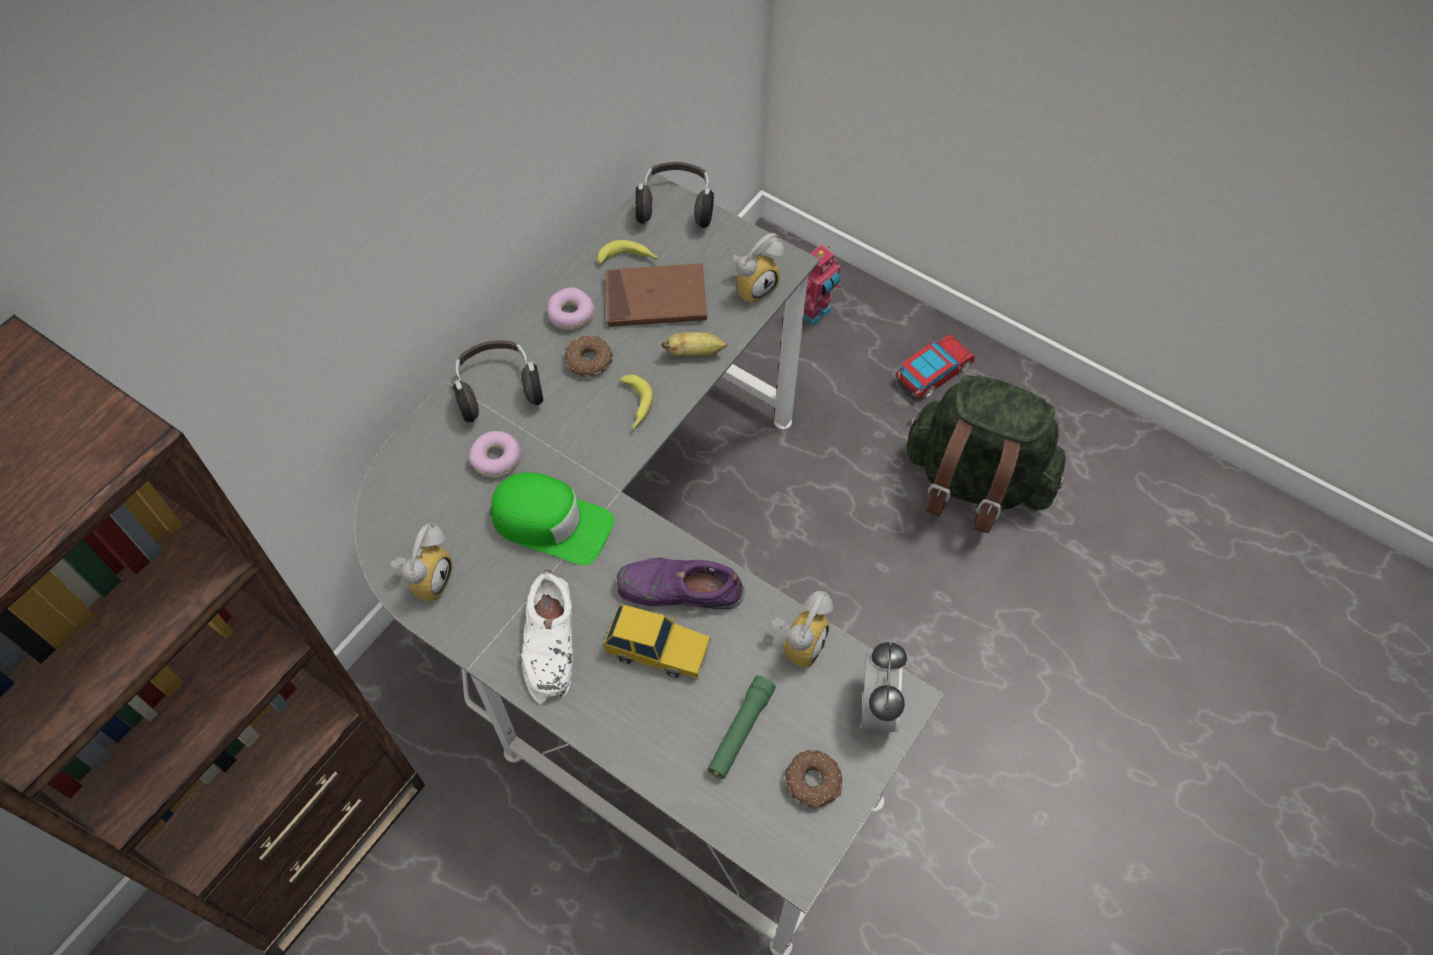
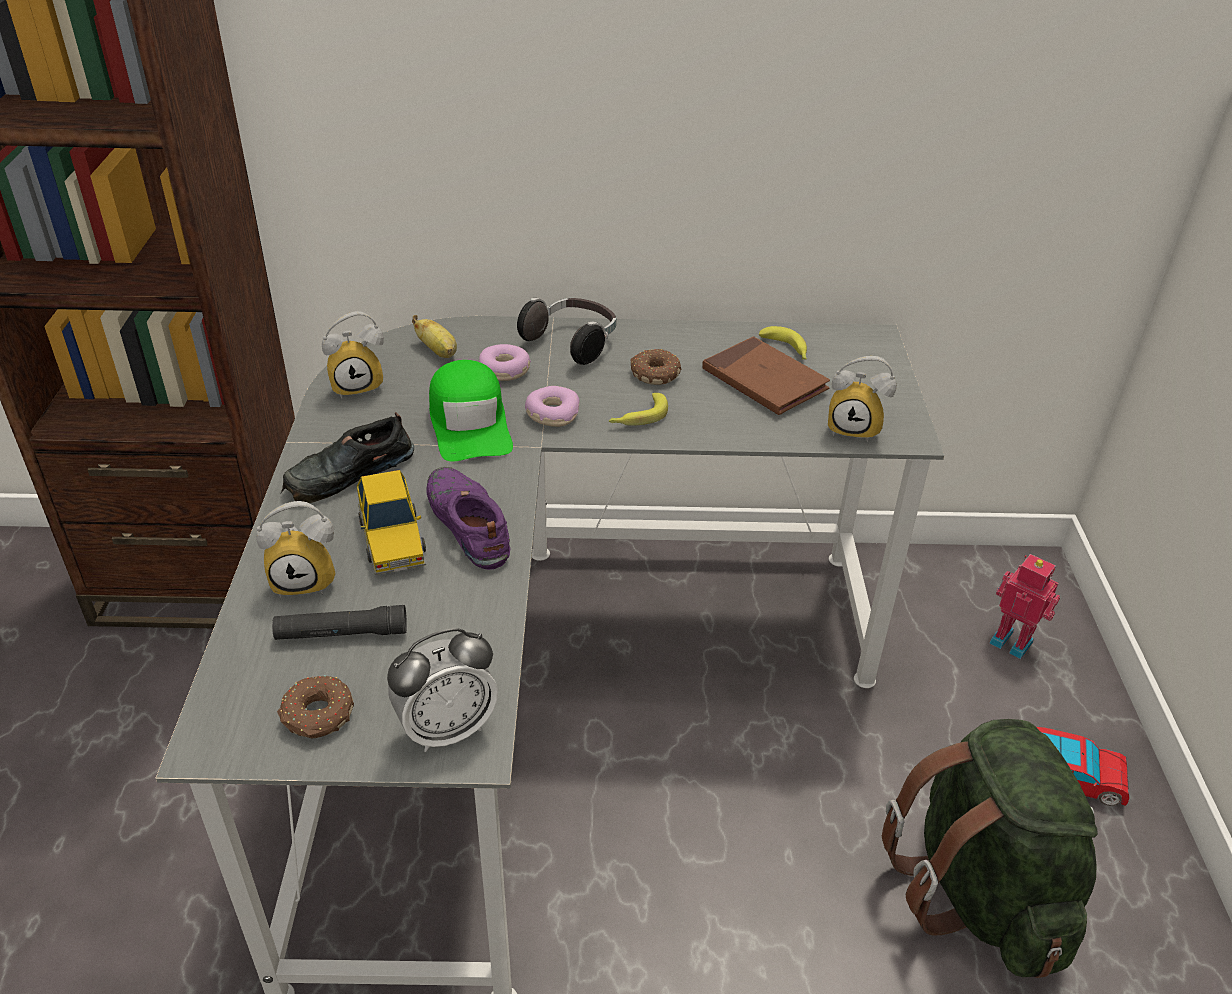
camera: 55 degrees right, 20 degrees down
(551, 642) = (348, 473): white shoe -> black shoe
(570, 314) = (690, 346): donut -> donut (552, 414)
(676, 206) = (877, 350): headphones -> none
(694, 353) = (735, 425): banana -> banana (438, 351)
(740, 731) = (341, 633): green flashlight -> black flashlight
(798, 640) = (480, 631): alarm clock -> alarm clock (307, 579)
(815, 313) = (1012, 640): toy robot -> toy robot turned 150 degrees counterclockwise

